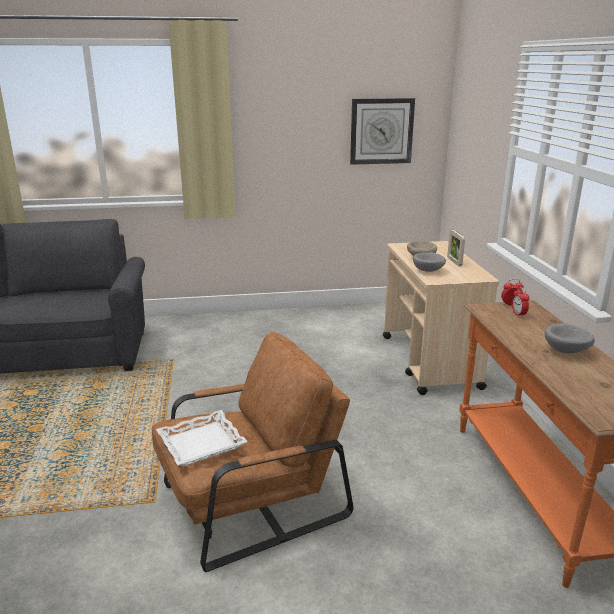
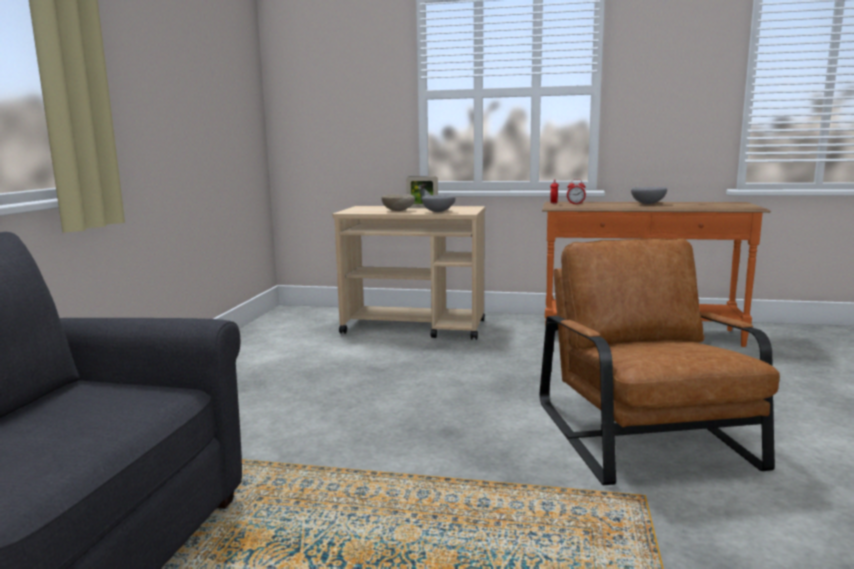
camera: 70 degrees left, 10 degrees down
(201, 443) = (692, 350): white tray -> none
(381, 131) = (225, 94): wall clock -> none

